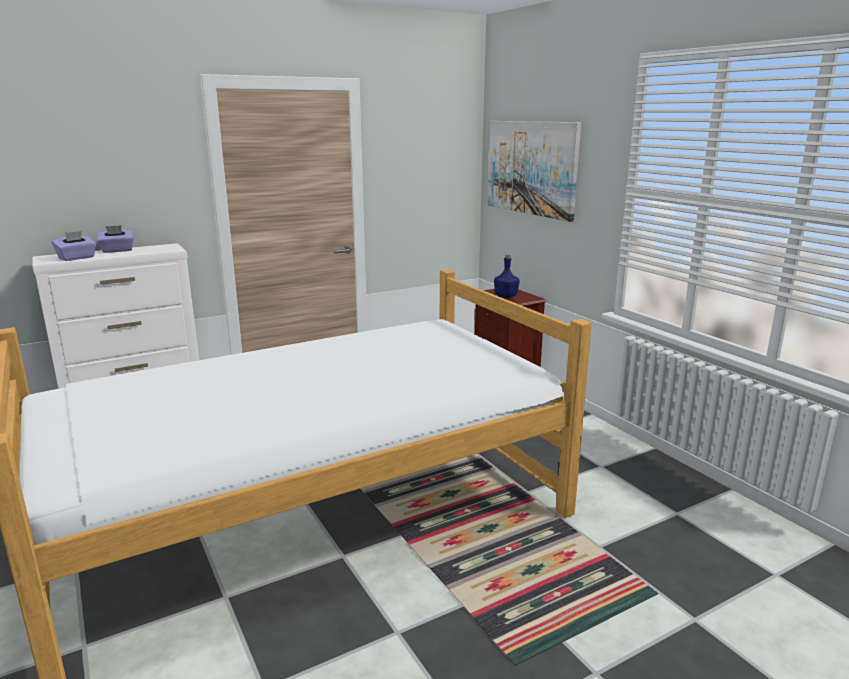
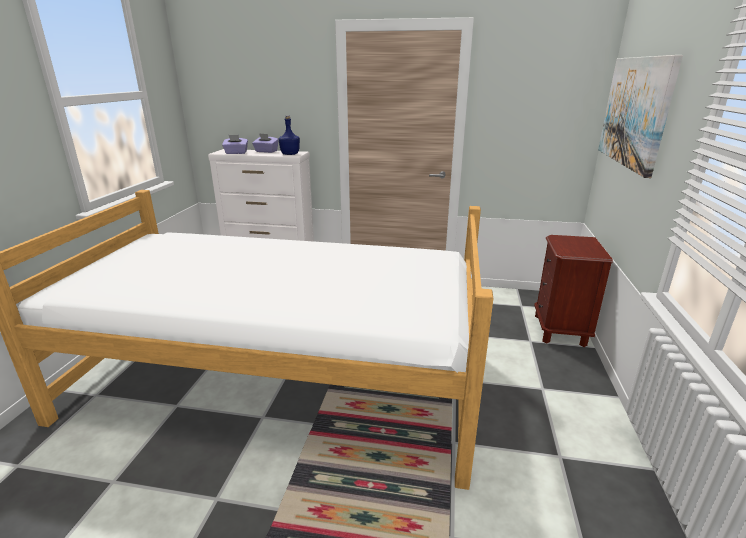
camera: 40 degrees right, 5 degrees up
(506, 296) = (572, 246): blue bottle -> blue bottle (290, 154)

